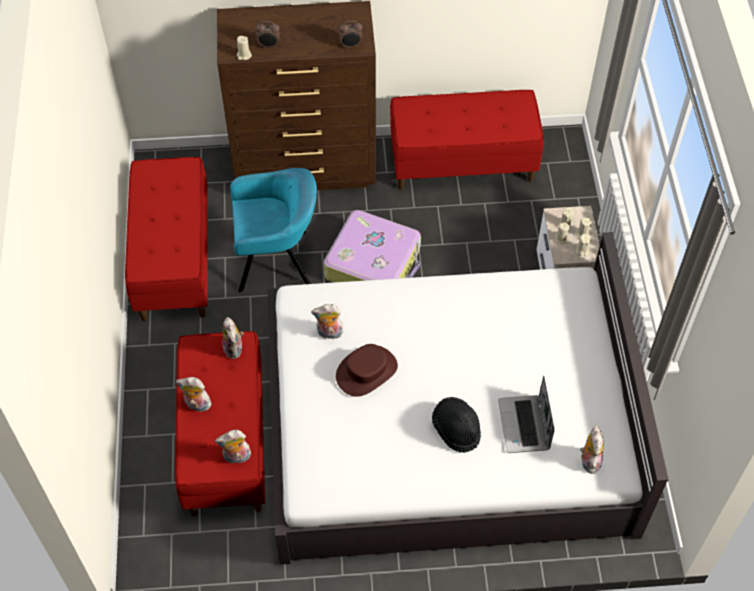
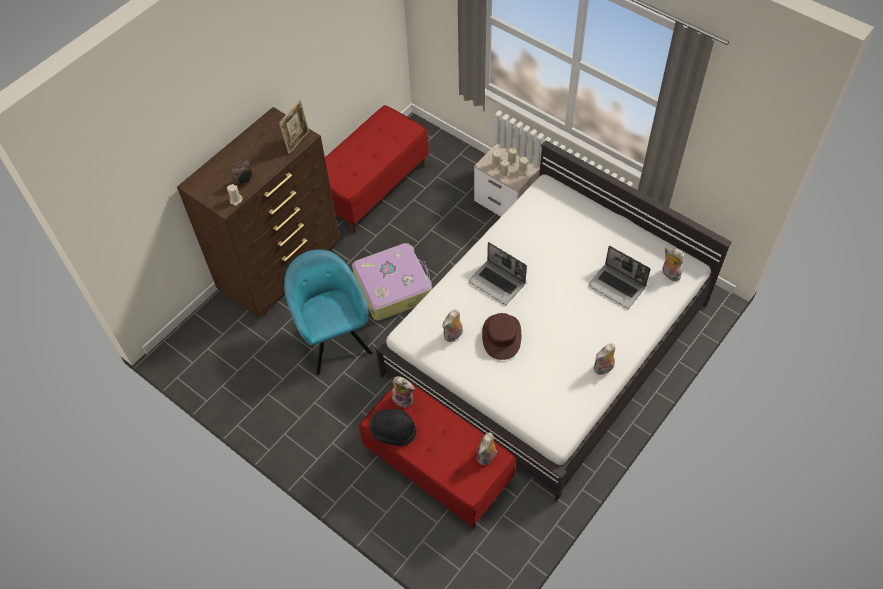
camera: 45 degrees left, 0 degrees up
(174, 259) = (265, 395): red bench -> none
(196, 405) = (424, 452): plush toy -> plush toy (603, 369)
(277, 260) = (333, 337): turquoise armchair -> turquoise armchair turned 60 degrees counterclockwise
(351, 45) = (297, 141): alarm clock -> picture frame
(422, 324) = (497, 283): none -> laptop
(456, 429) = (587, 322): black hat -> black hat (393, 431)

